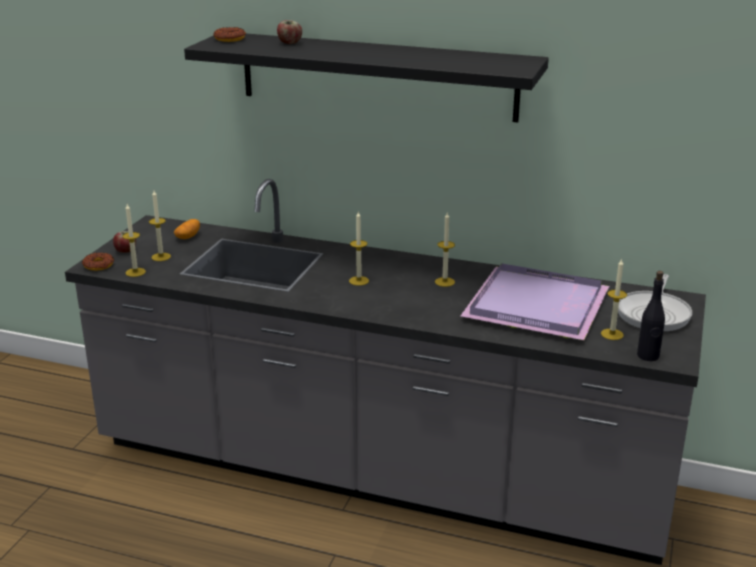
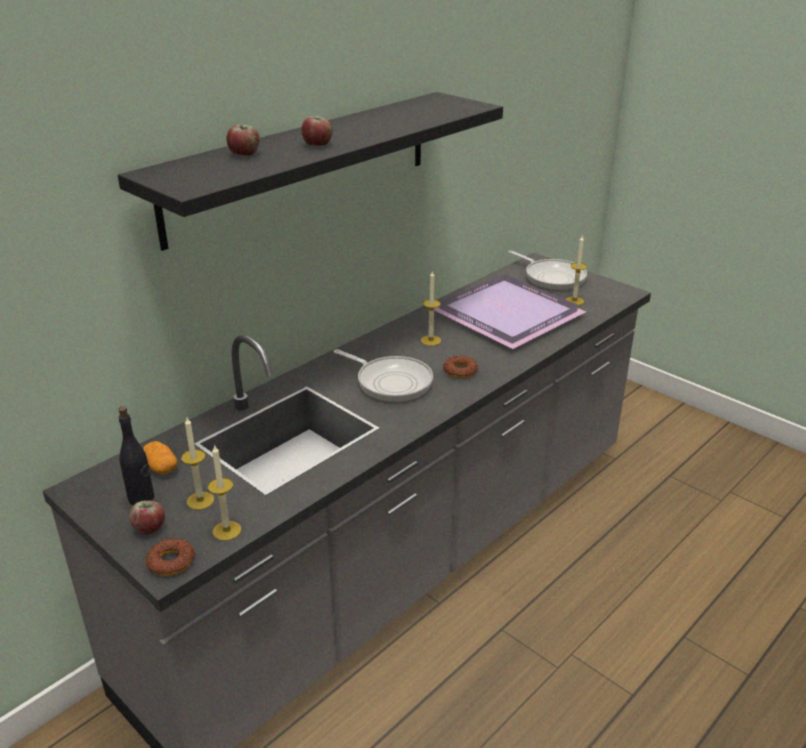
camera: 65 degrees left, 5 degrees up
(229, 39) = (172, 175): donut -> donut (460, 371)
(333, 52) = (318, 145): none -> apple
(359, 281) = (391, 382): candle -> frying pan
(648, 356) = (614, 299): black bottle -> black bottle (141, 498)

